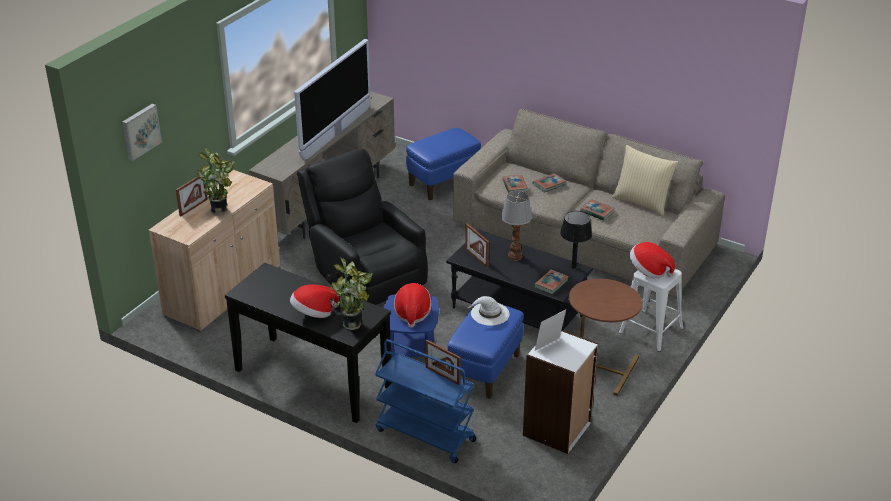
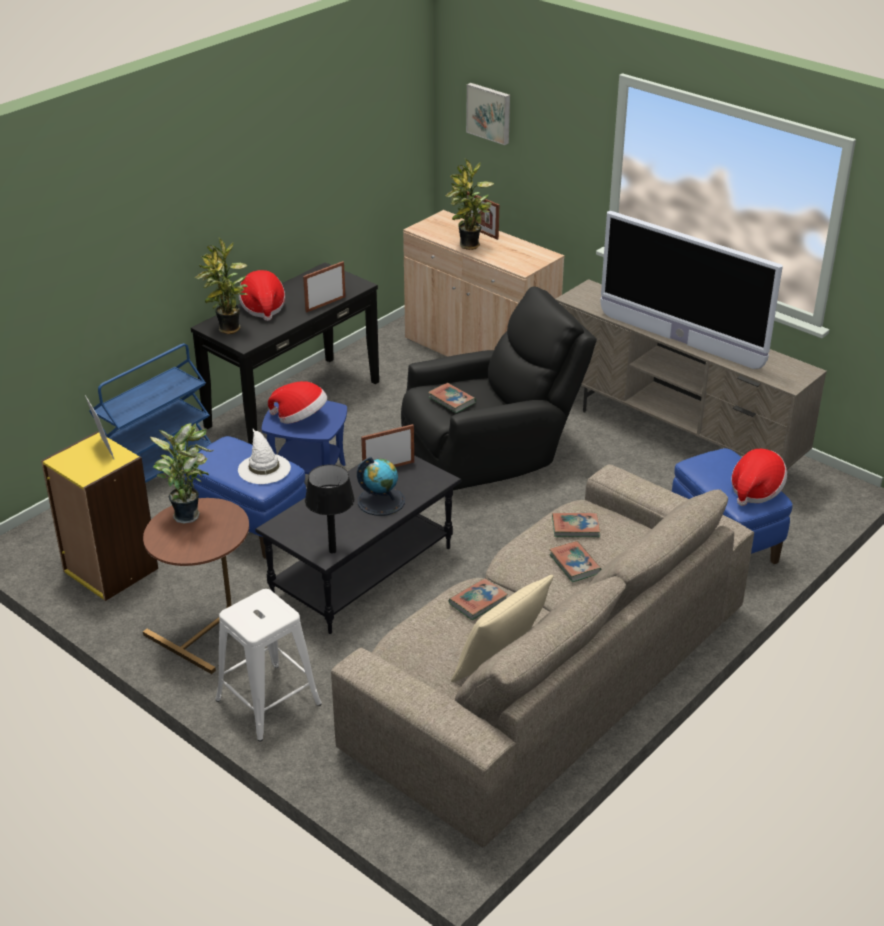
camera: 100 degrees right, 0 degrees up
(442, 375) = (145, 407): picture frame -> picture frame (325, 304)
(514, 256) = (381, 501): table lamp -> globe
(551, 284) = (300, 523): book -> book (451, 400)
(557, 429) = (110, 570): white bookcase -> yellow bookcase
(591, 305) = (188, 514): none -> potted plant
(649, 271) = (267, 605): hat -> hat (755, 490)

